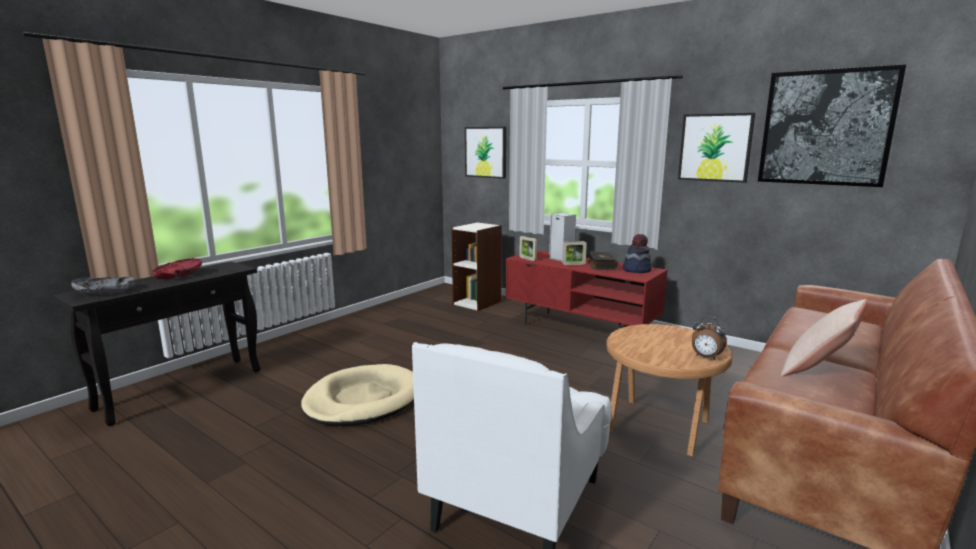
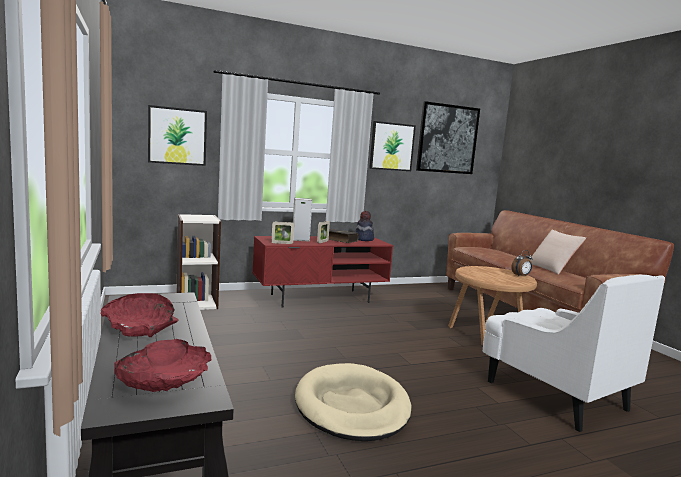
camera: 60 degrees left, 5 degrees down
(104, 292) = (165, 380): grey bowl -> red bowl

